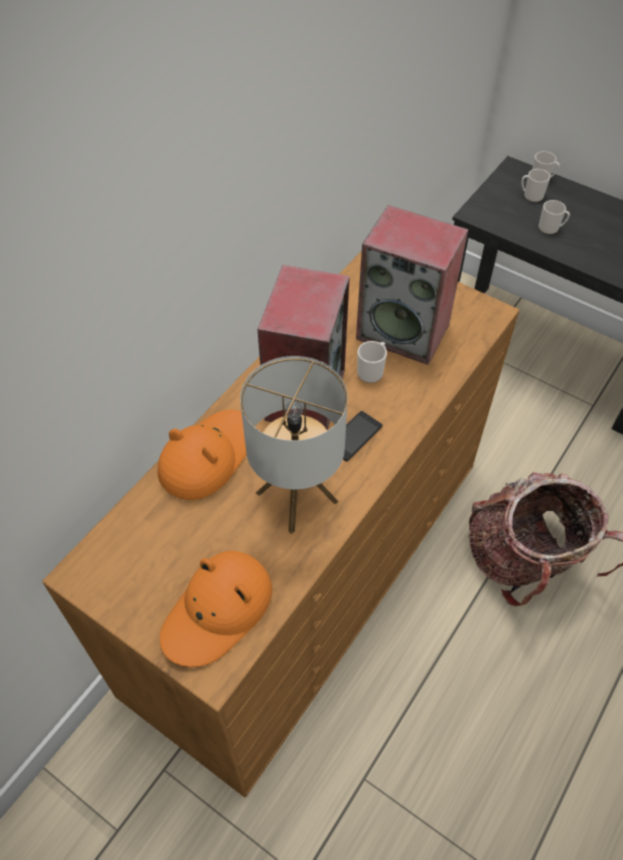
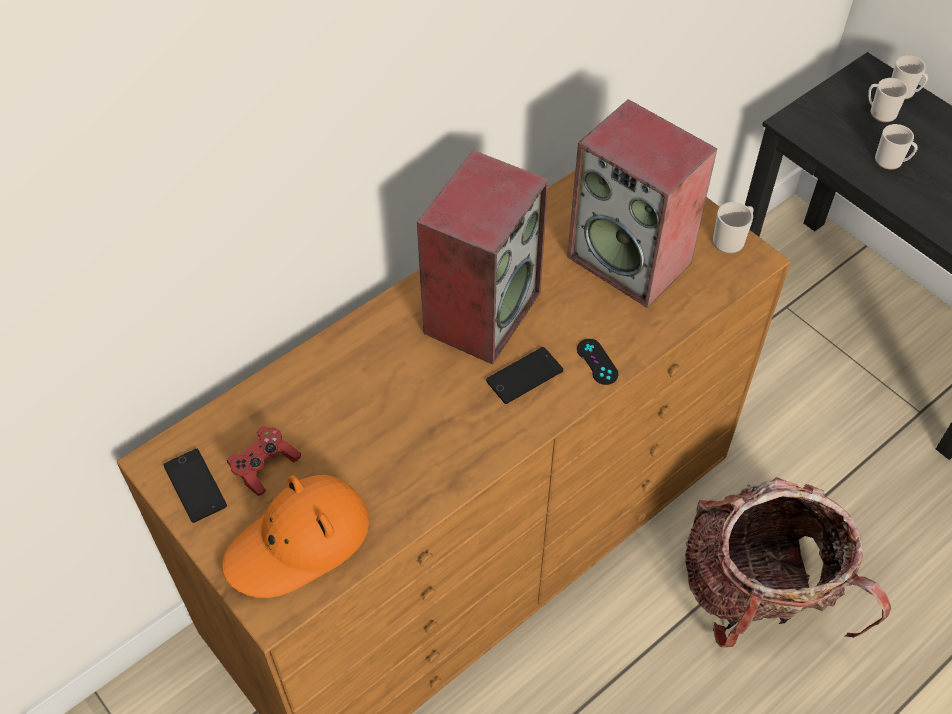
camera: 15 degrees right, 0 degrees up
(116, 585) = (195, 486): none -> phone
(170, 556) = (264, 466): none -> red game controller
(206, 457) = (341, 362): orange hat -> none
(297, 497) = (432, 433): table lamp -> none
(372, 371) = (573, 301): mug -> mug (731, 240)
(405, 413) = (597, 362): none -> black game controller

